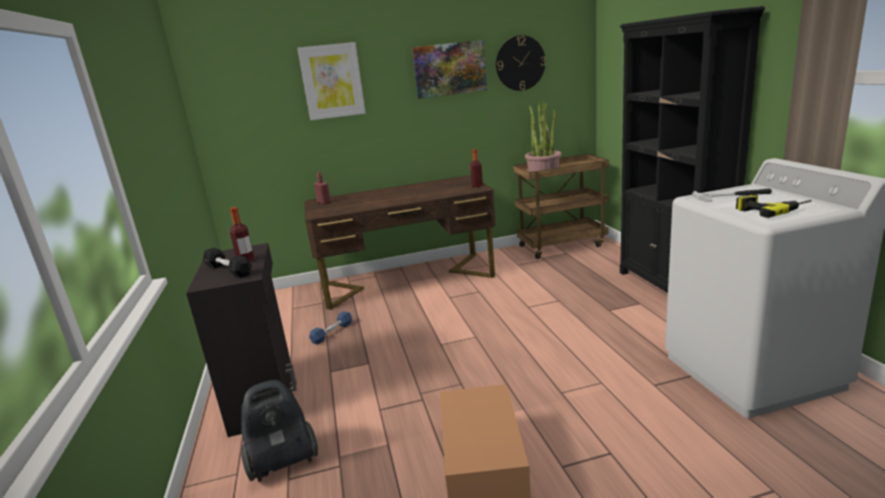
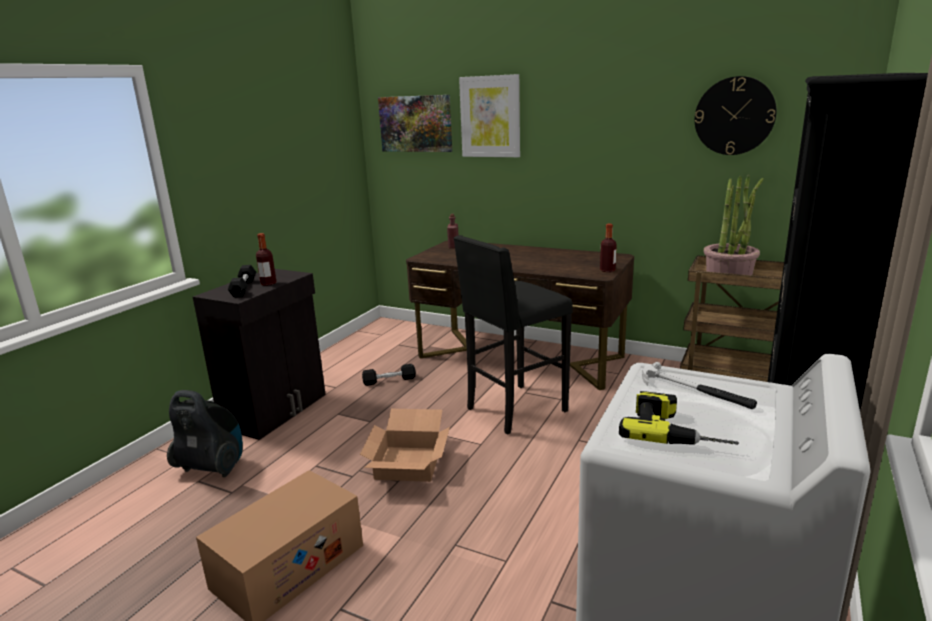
camera: 40 degrees right, 0 degrees up
(332, 333) = (389, 380): blue dumbbell -> black dumbbell
(447, 371) = (407, 462): none -> cardboard box
(449, 69) = (628, 115): picture -> picture (416, 124)
(461, 309) = (514, 410): none -> black stool

